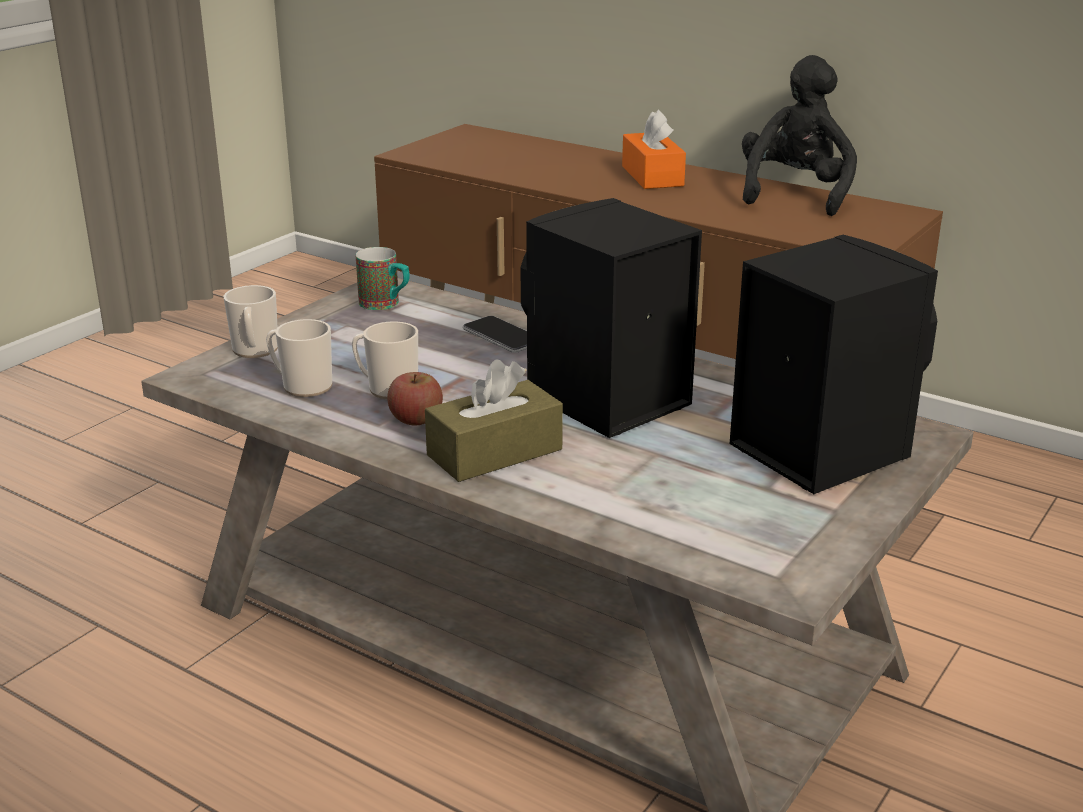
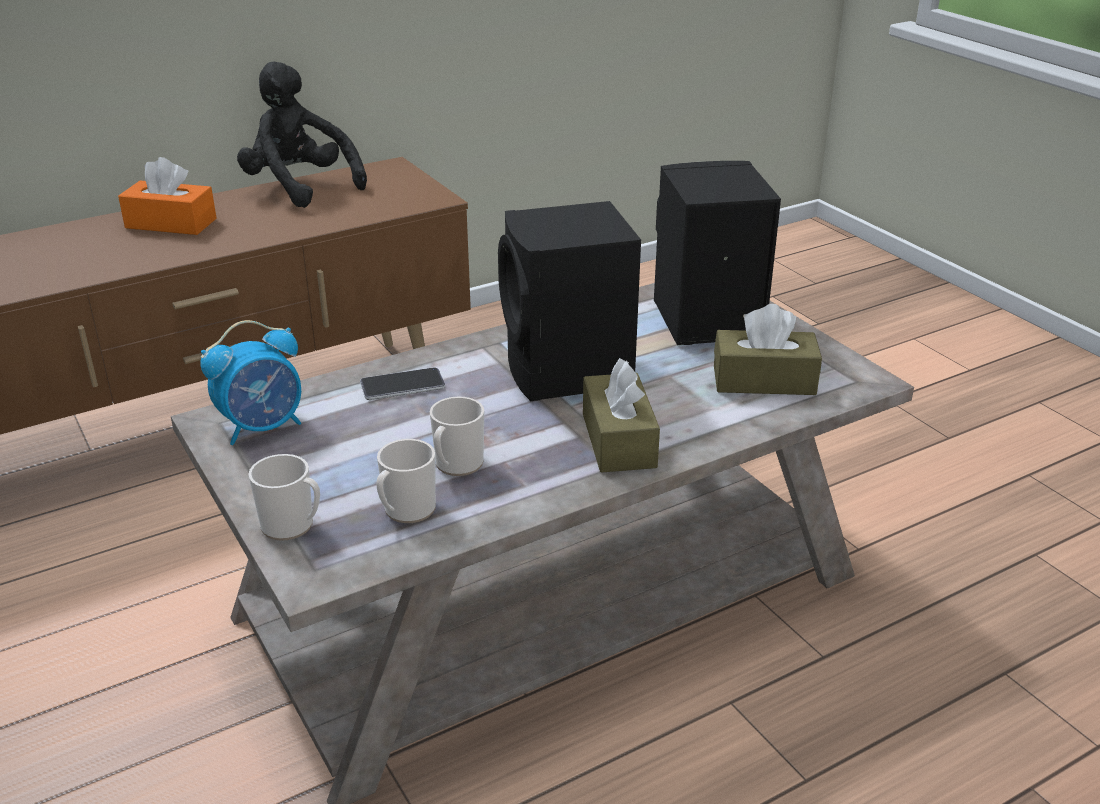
camera: 65 degrees left, 5 degrees up
(386, 305) = (263, 427): mug -> alarm clock
(416, 419) = (529, 464): apple -> none
(708, 512) = (764, 380): none -> brown tissue box

